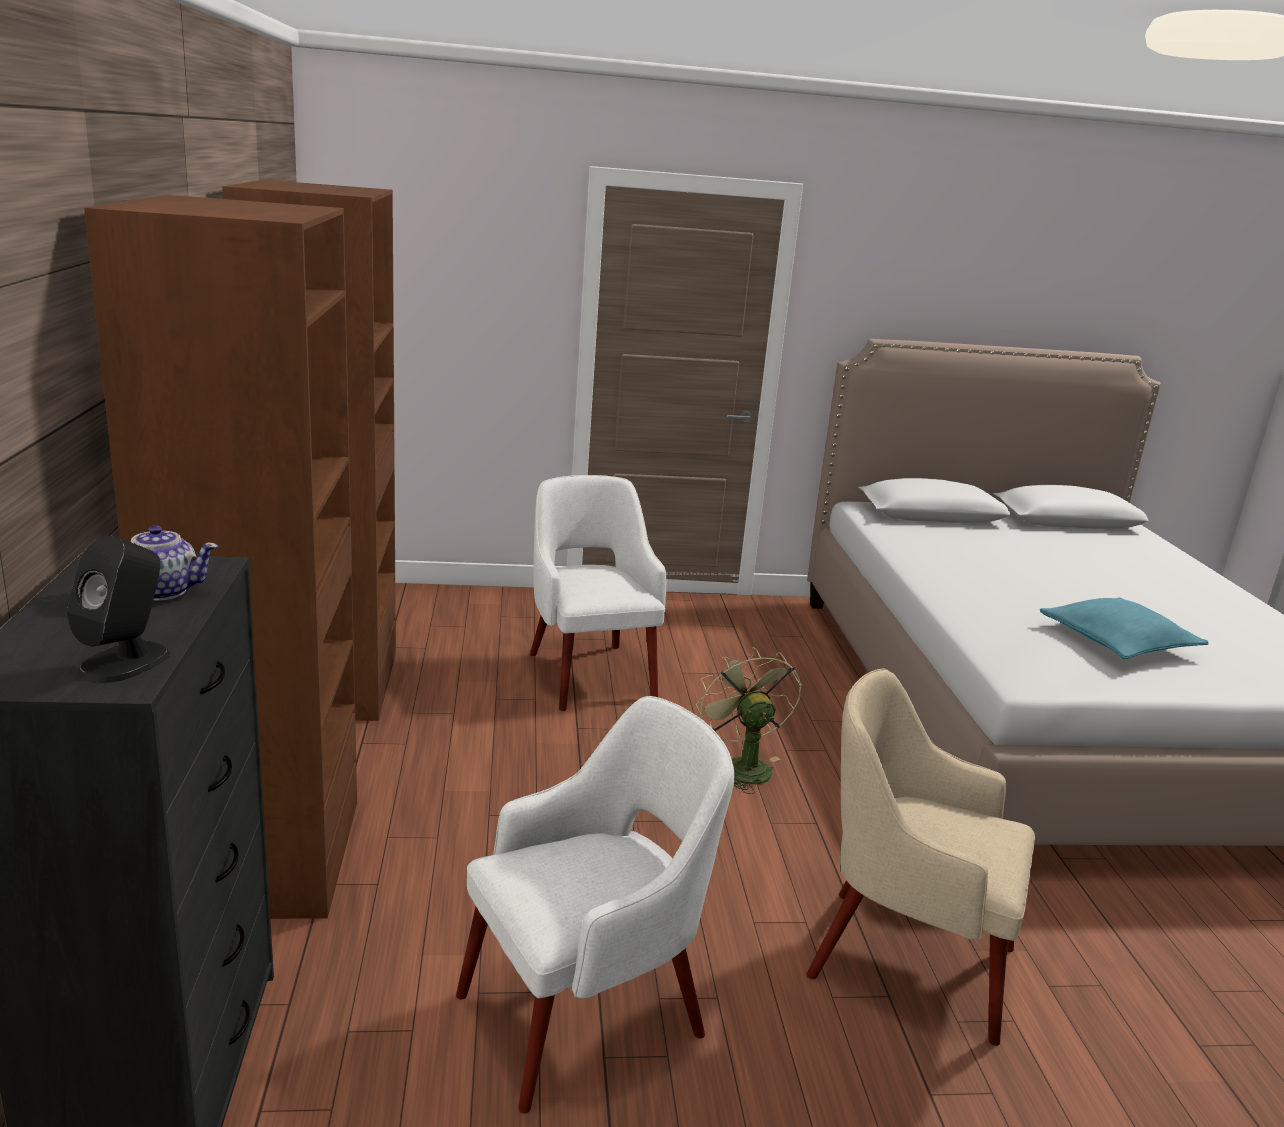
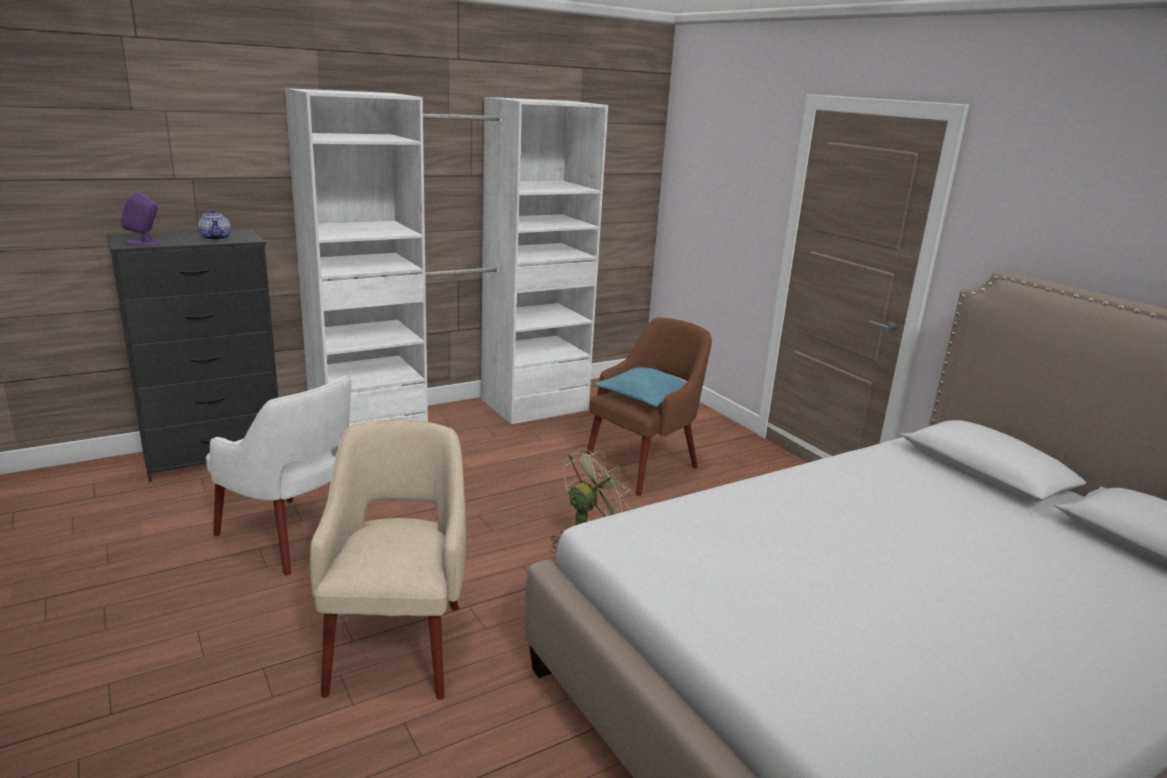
camera: 65 degrees right, 0 degrees up
(126, 662) = (144, 243): black speaker -> purple speaker
(303, 757) = (457, 417): brown wardrobe -> white wardrobe
(590, 674) = (644, 466): white armchair -> brown armchair
(1117, 642) = (773, 582): turquoise pillow -> turquoise pillow (644, 396)

